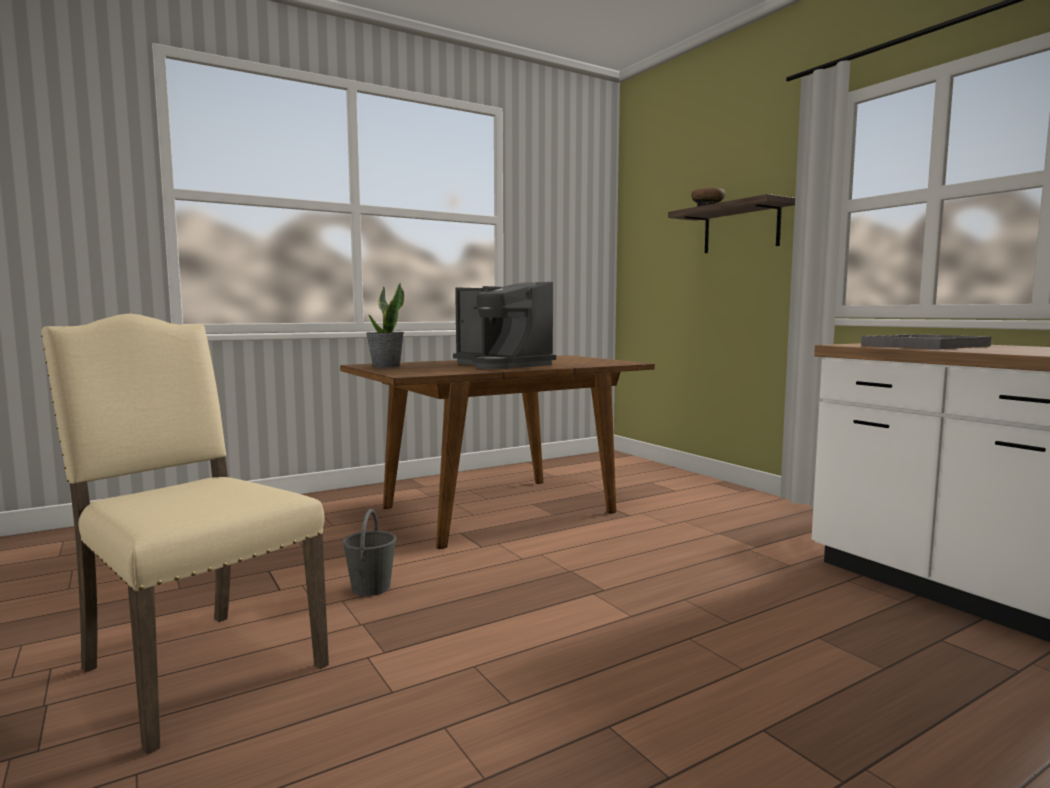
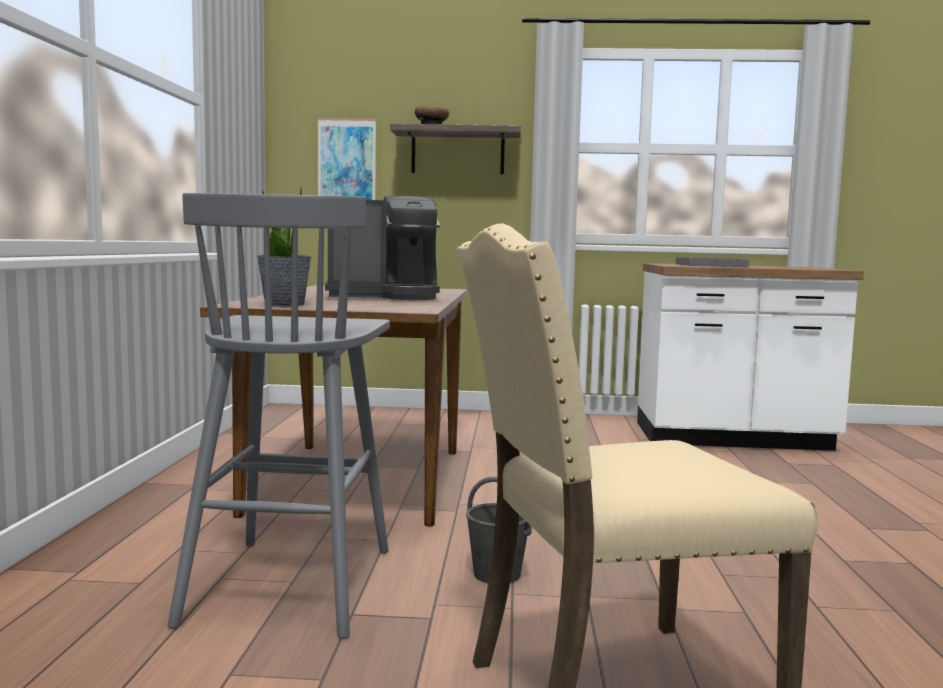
camera: 55 degrees left, 0 degrees up
(299, 546) = (292, 583): none -> grey stool
(662, 251) = (346, 164): none -> picture

